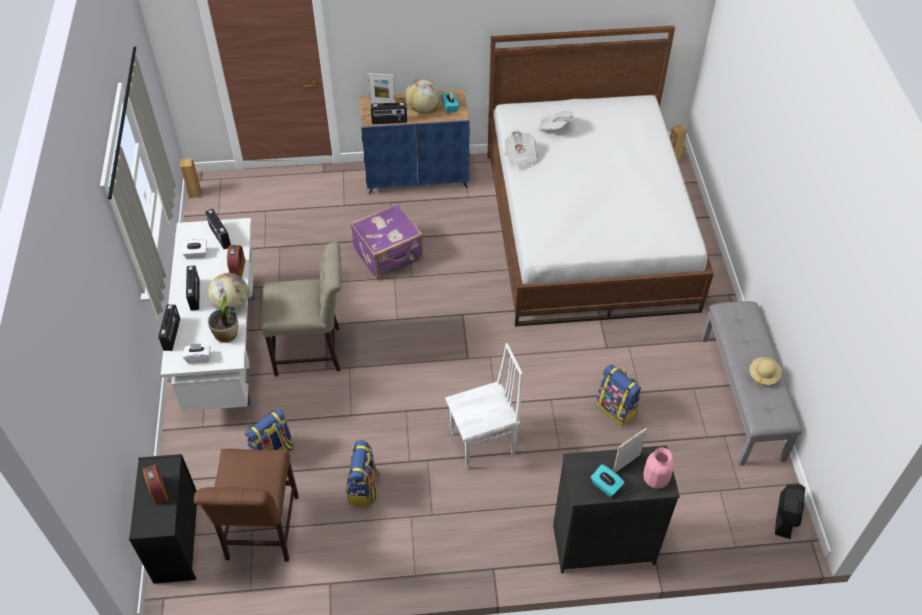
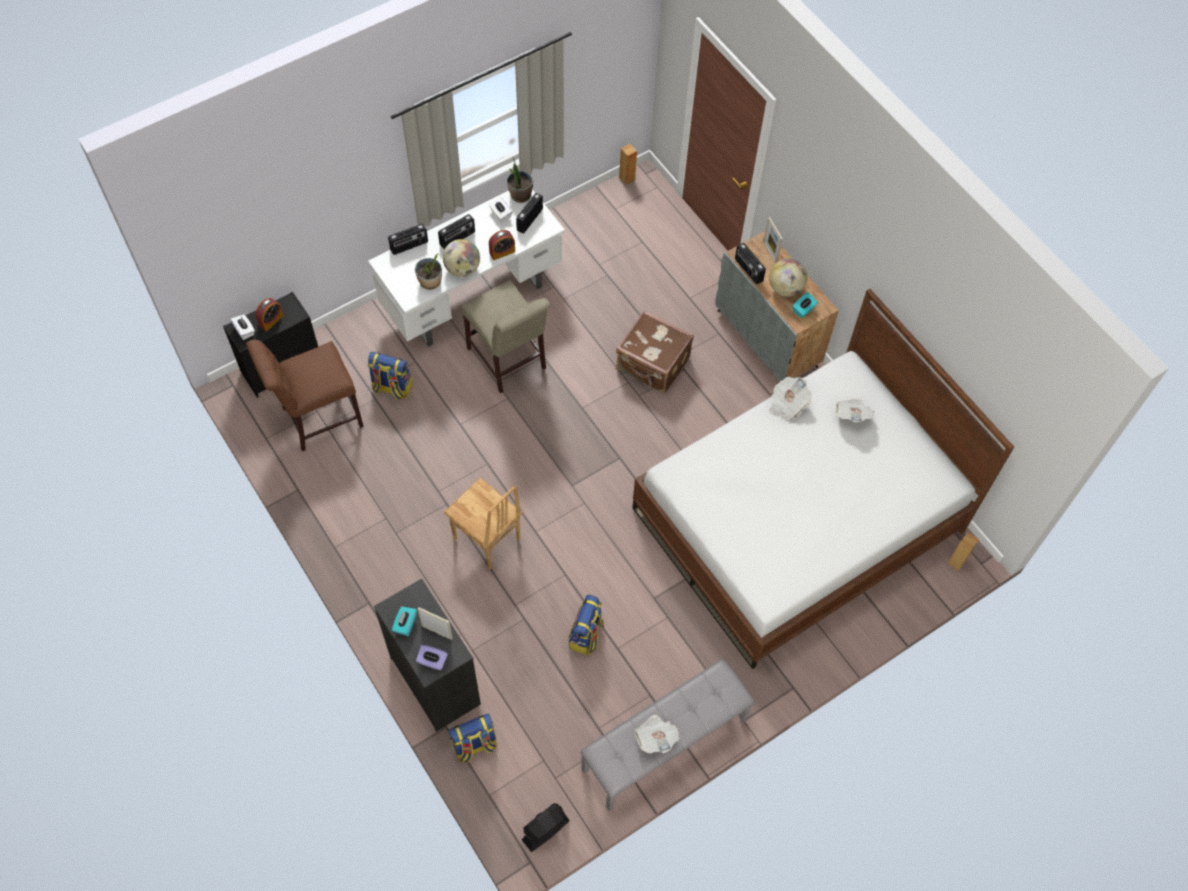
camera: 60 degrees right, 10 degrees up
(188, 232) = (520, 195): none -> potted plant
(199, 357) = (397, 276): white tissue box -> white tissue box (244, 331)
(364, 488) = (394, 470): backpack -> backpack (474, 745)
(389, 255) = (652, 365): purple suitcase -> brown suitcase
(417, 176) = (767, 339): blue cabinet -> grey cabinet
(483, 444) = (486, 540): white chair -> brown chair
(655, 479) = (432, 661): pink vase -> purple tissue box
(763, 375) = (656, 737): beige hat -> newspaper
(785, 516) = (545, 830): black fan -> black fan turned 150 degrees clockwise

